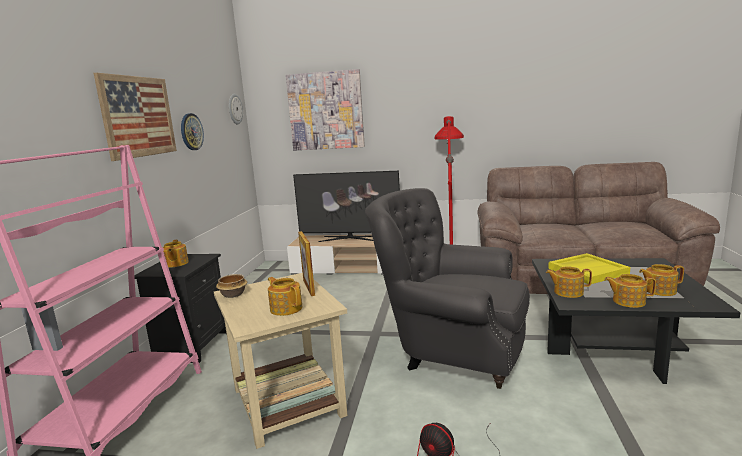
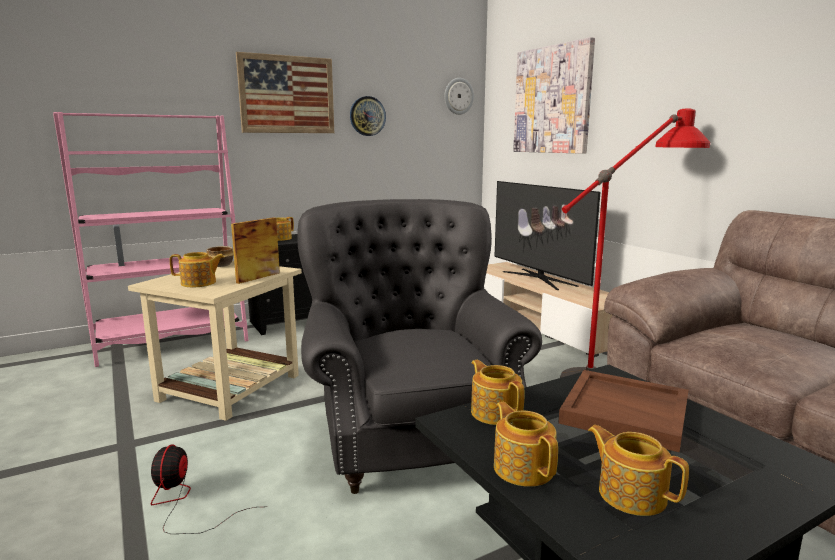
camera: 50 degrees right, 0 degrees up
(286, 308) = (199, 283): teapot -> teapot turned 75 degrees clockwise
(587, 271) = (626, 412): yellow tray -> brown tray

